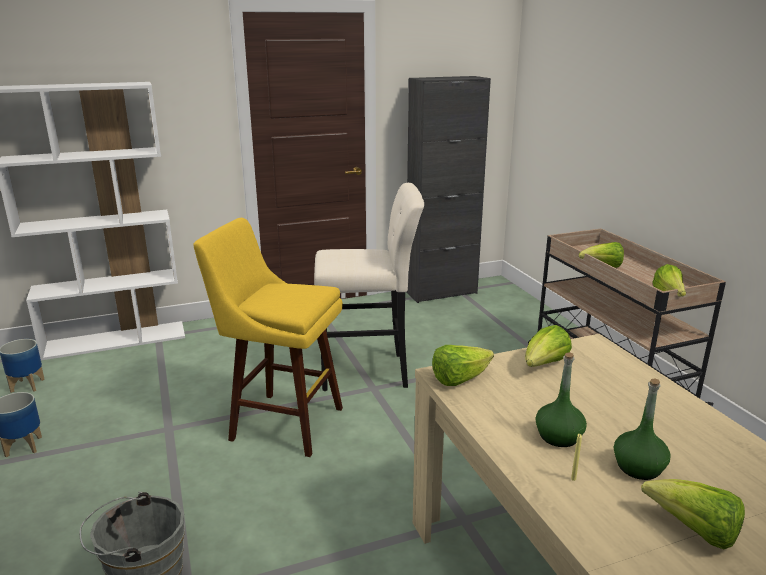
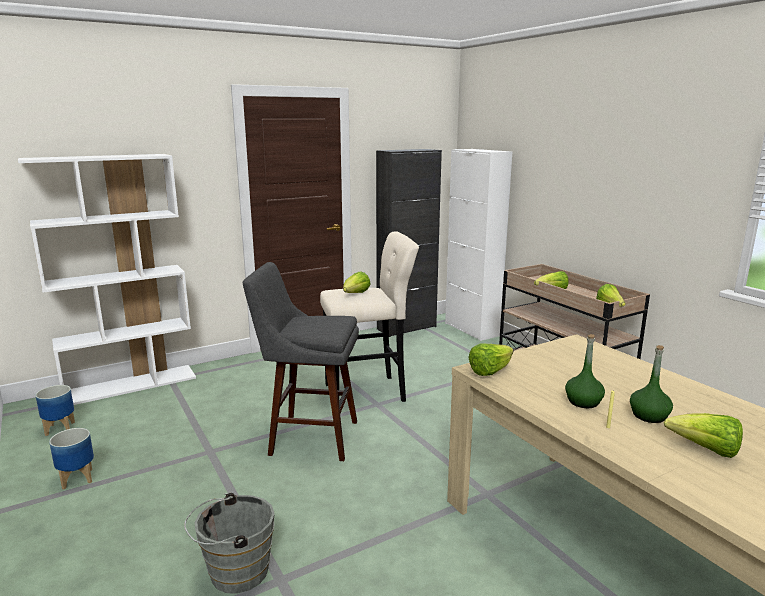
camera: 10 degrees left, 5 degrees down
(281, 422) = (309, 437): yellow stool -> grey stool
(519, 300) = (471, 329): none -> white cabinet
(544, 365) = (548, 357): lettuce -> lettuce (356, 294)

